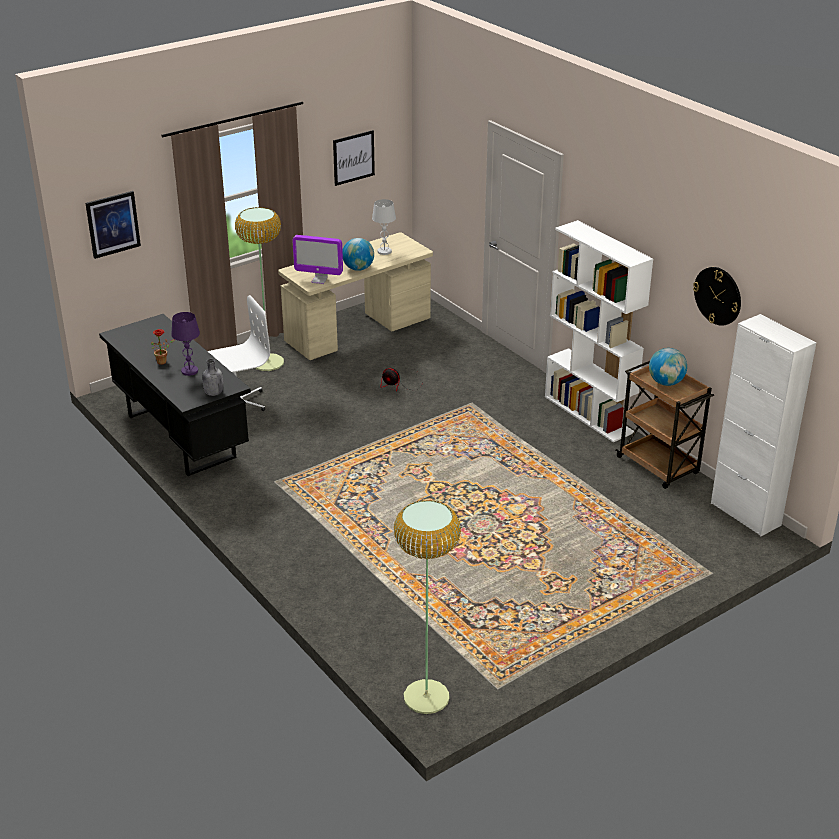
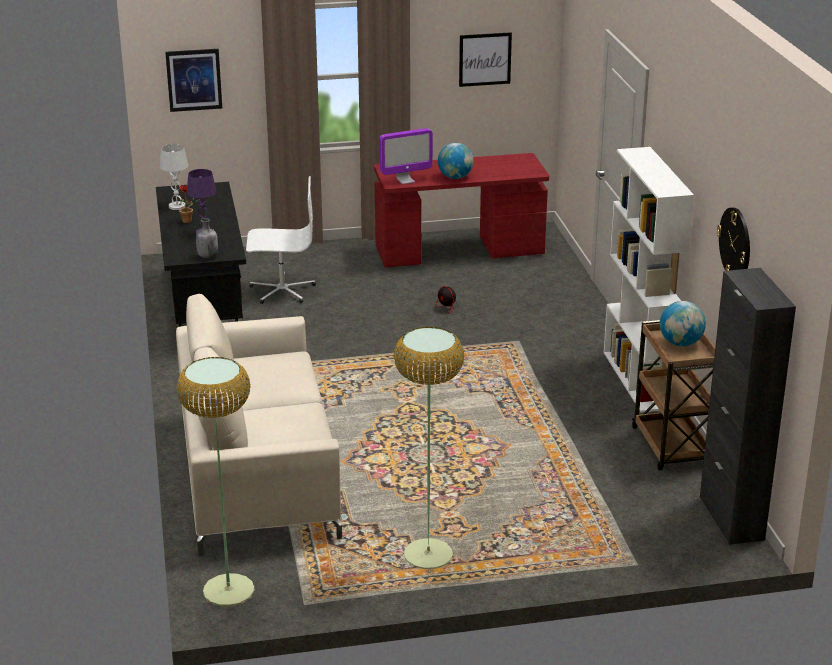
camera: 25 degrees right, 5 degrees down
(267, 362) = (343, 261): floor lamp -> floor lamp (428, 554)
(319, 280) = (405, 180): monitor -> monitor turned 60 degrees counterclockwise
(358, 331) = (459, 252): beige desk -> red desk
(359, 582) = (257, 473): none -> beige sofa
(384, 251) = (497, 167): white table lamp -> white table lamp (177, 206)
(745, 514) = (731, 518): white cabinet -> black cabinet

